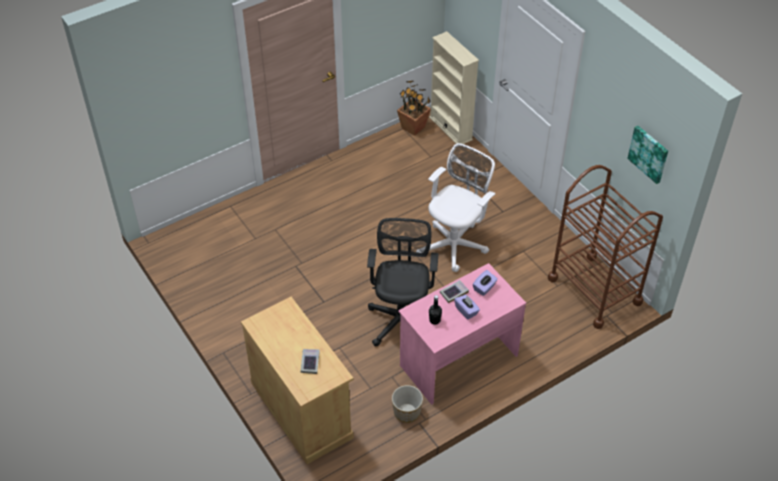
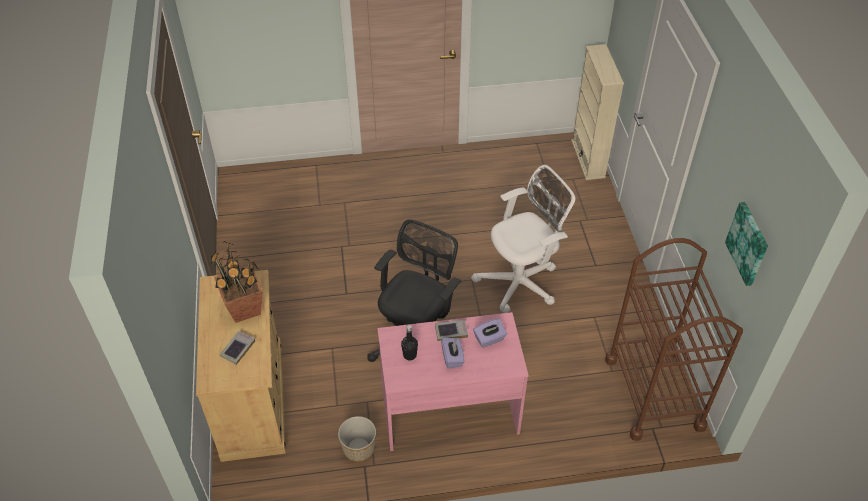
camera: 25 degrees right, 0 degrees up
(413, 128) = (548, 146): potted plant -> potted plant (245, 309)

